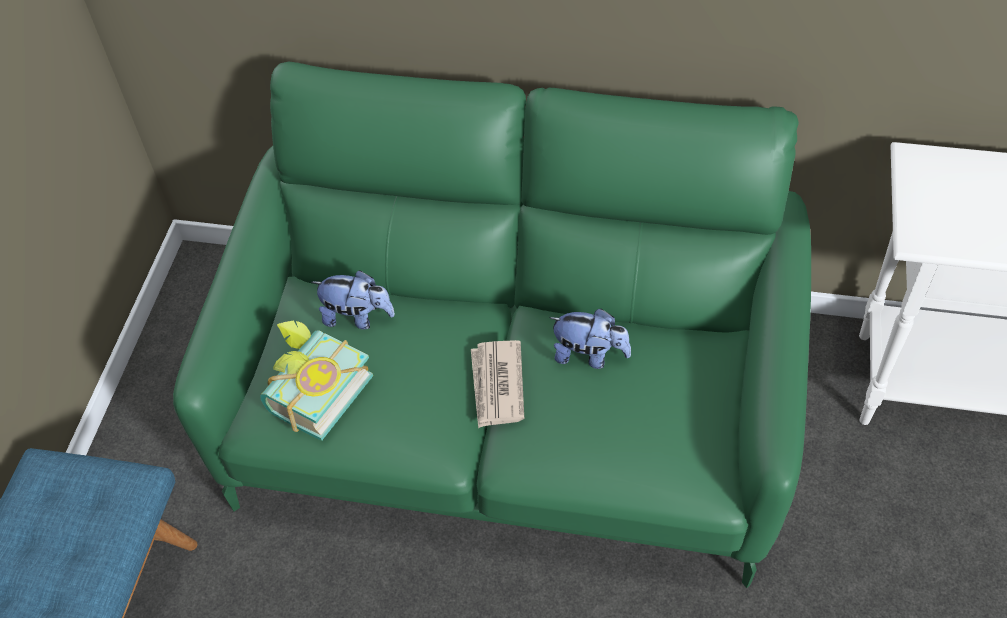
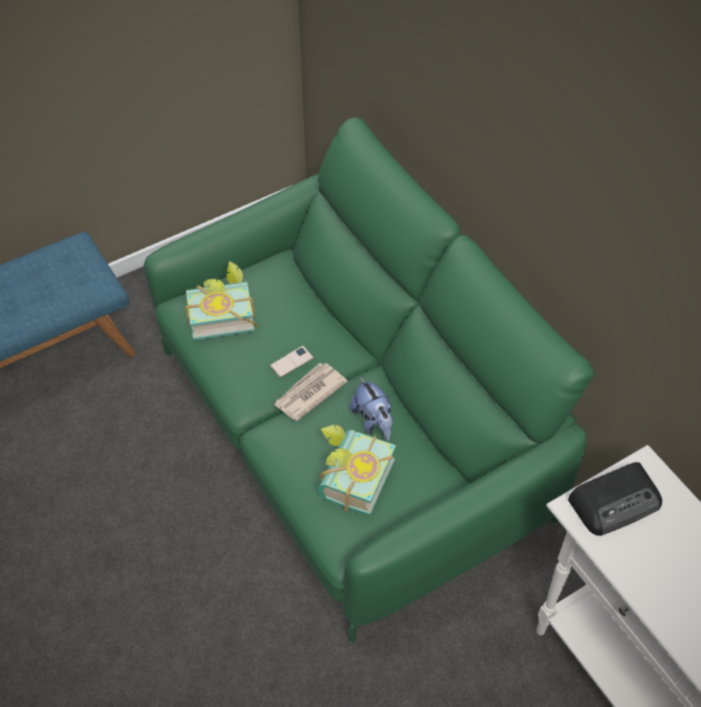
camera: 45 degrees right, 0 degrees up
(357, 317) = (289, 297): plush toy -> none
(443, 372) = (291, 362): none -> phone
(640, 422) = (349, 478): none -> book
(937, 205) = (616, 501): none -> radio

